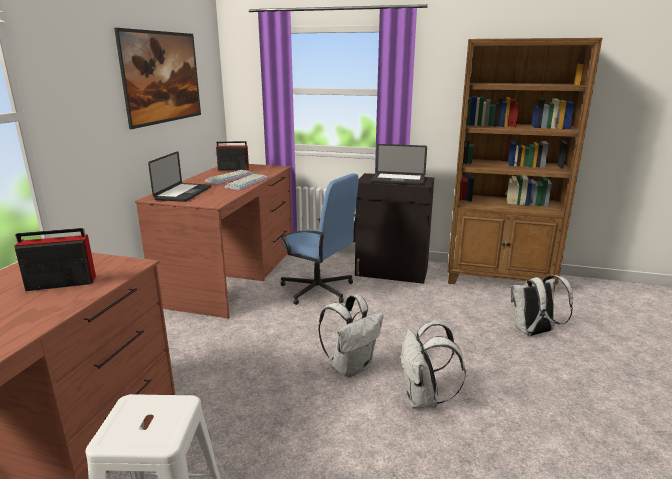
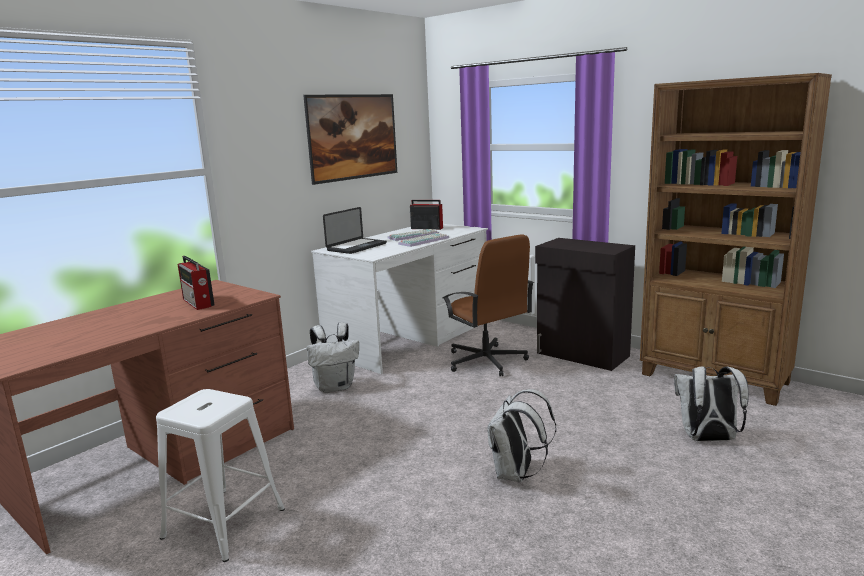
camera: 25 degrees right, 5 degrees down
(59, 283) = (198, 303): radio -> radio turned 135 degrees counterclockwise
(232, 275) = (411, 338): brown desk -> white desk
(318, 290) = (486, 361): blue office chair -> brown office chair
(351, 366) = (465, 433): white backpack -> white backpack (335, 387)
(398, 180) = (586, 246): laptop -> none

